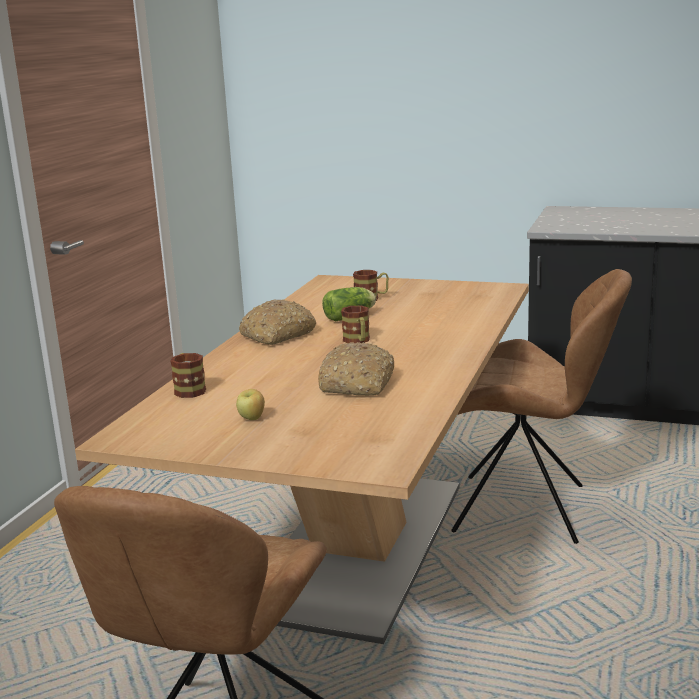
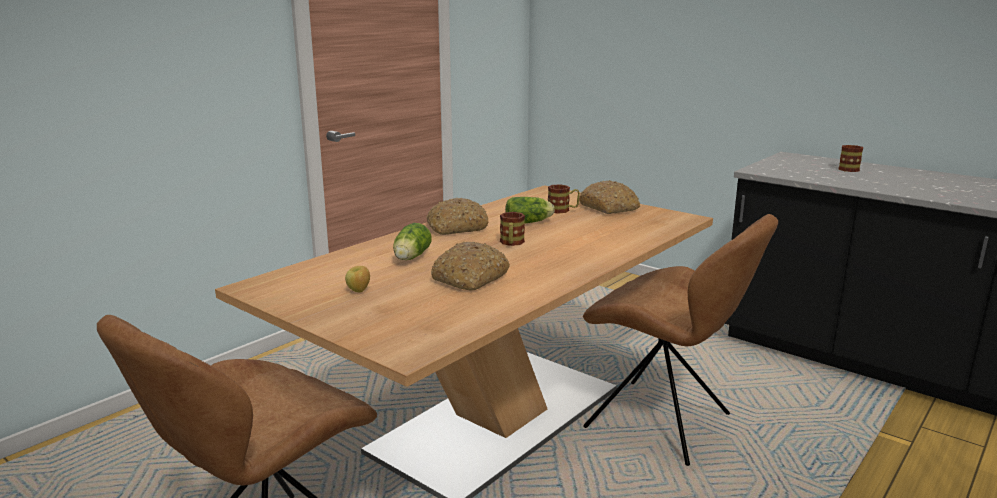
camera: 20 degrees right, 0 degrees up
(188, 389) = (342, 259): mug -> mug (846, 168)
(266, 375) = (410, 258): none -> lettuce
(416, 288) = (609, 207): none -> bread

